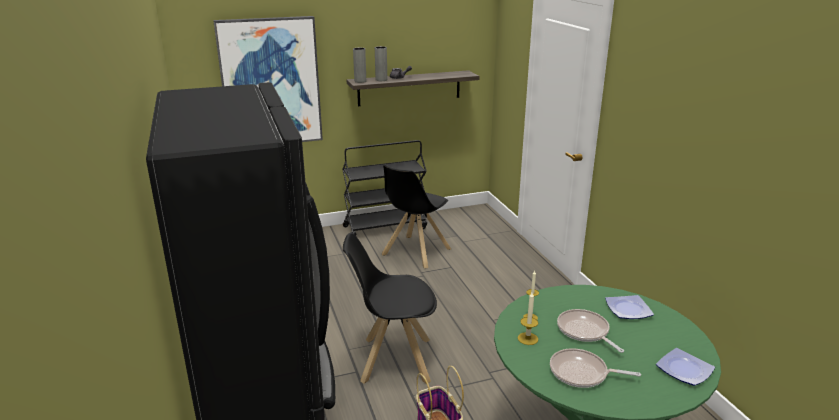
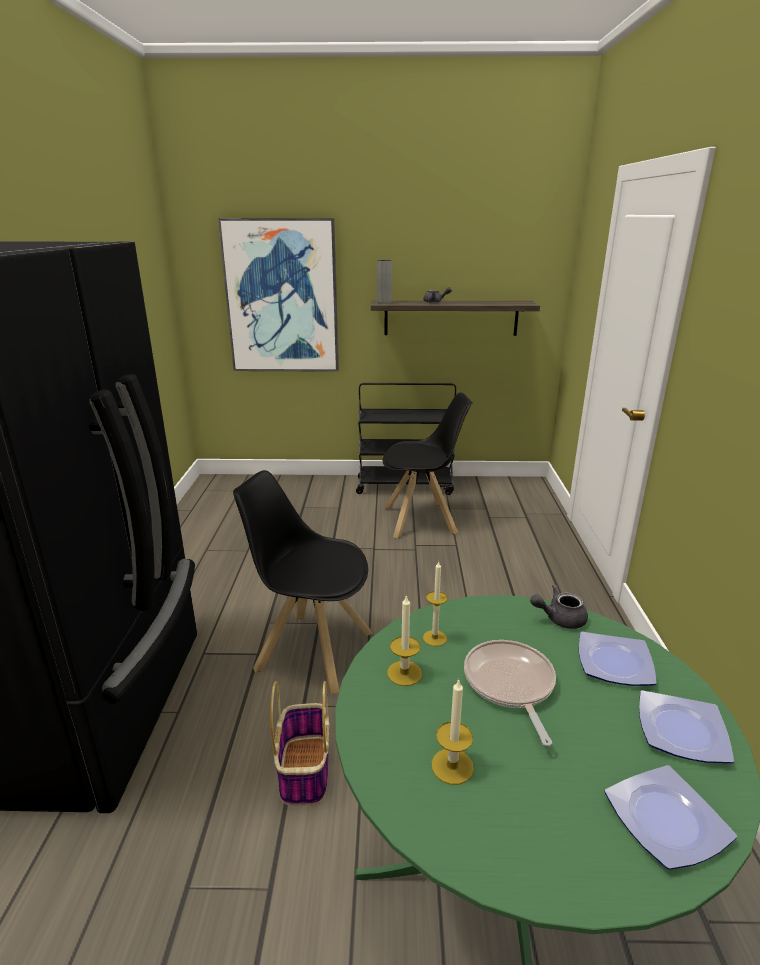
camera: 20 degrees right, 0 degrees up
(381, 80) = (410, 302): grey vase -> none
(415, 252) = (422, 520): black chair -> black chair turned 150 degrees counterclockwise
(582, 373) = (452, 766): frying pan -> candle
(588, 293) = (559, 618): none -> grey teapot
(672, 333) = (679, 730): none -> plate

